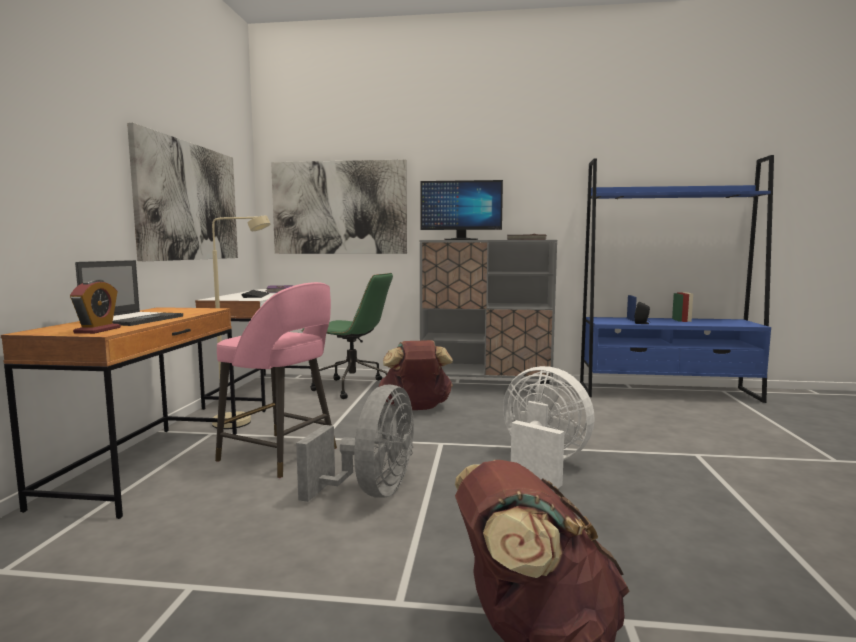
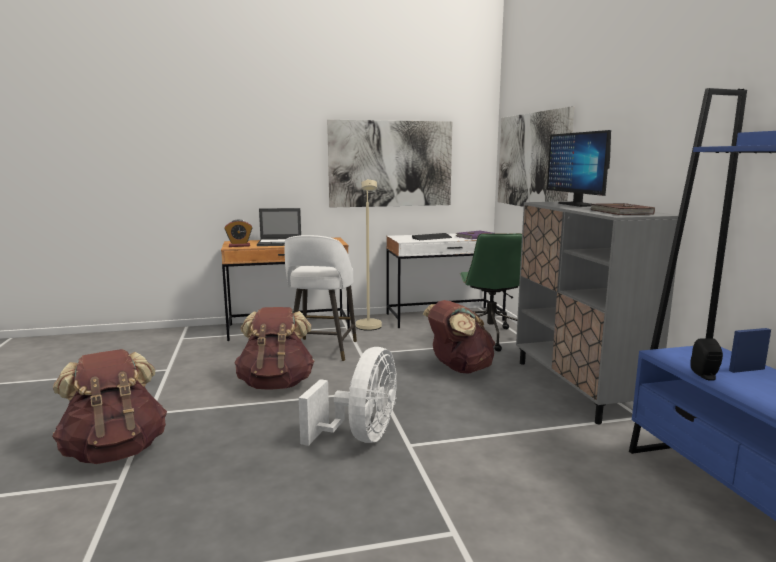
camera: 70 degrees right, 5 degrees up
(281, 455) = (322, 350): pink stool -> white stool
(371, 492) = (276, 384): grey fan -> brown backpack

